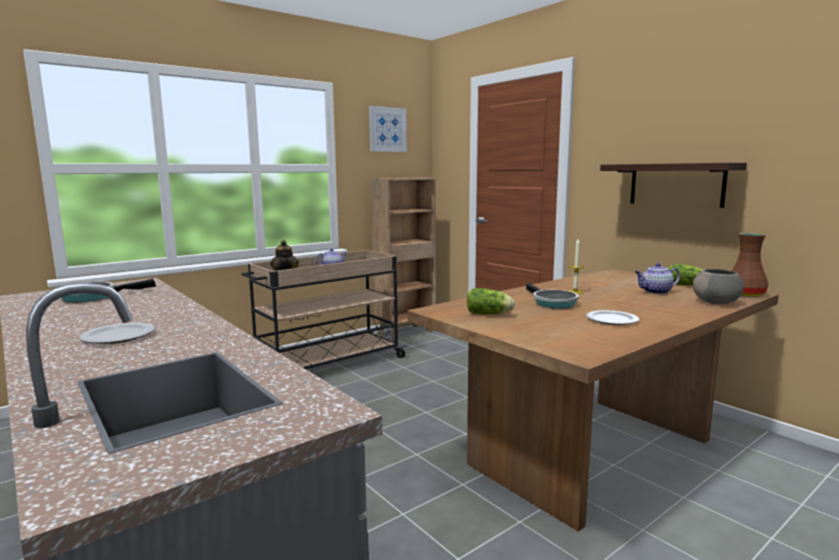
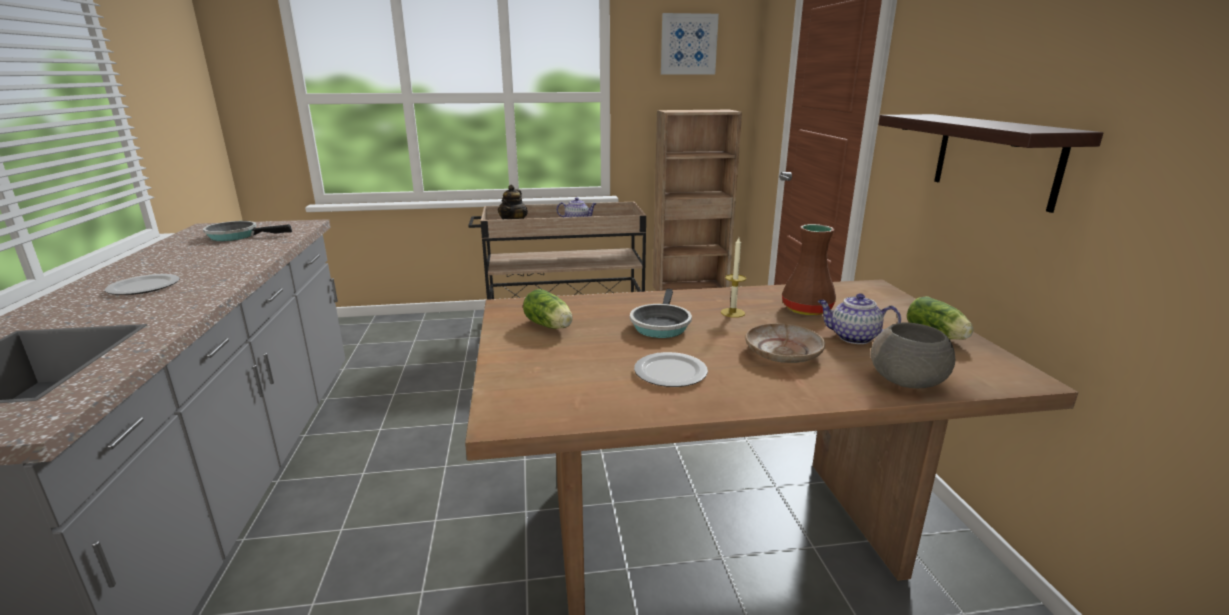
camera: 30 degrees right, 10 degrees up
(641, 302) = (783, 353): none -> beige plate
(744, 294) = (1004, 376): brown vase -> brown vase (806, 309)

